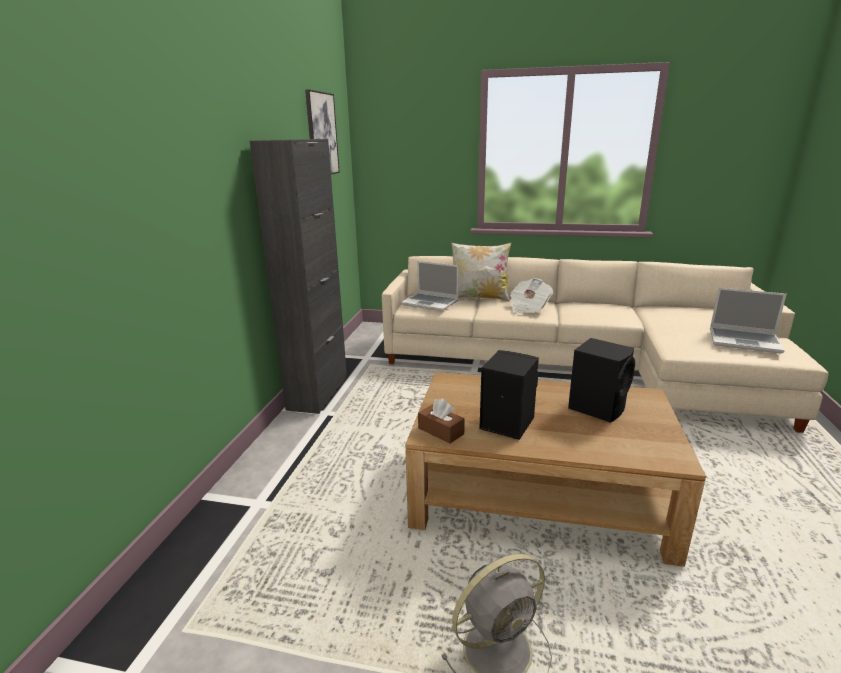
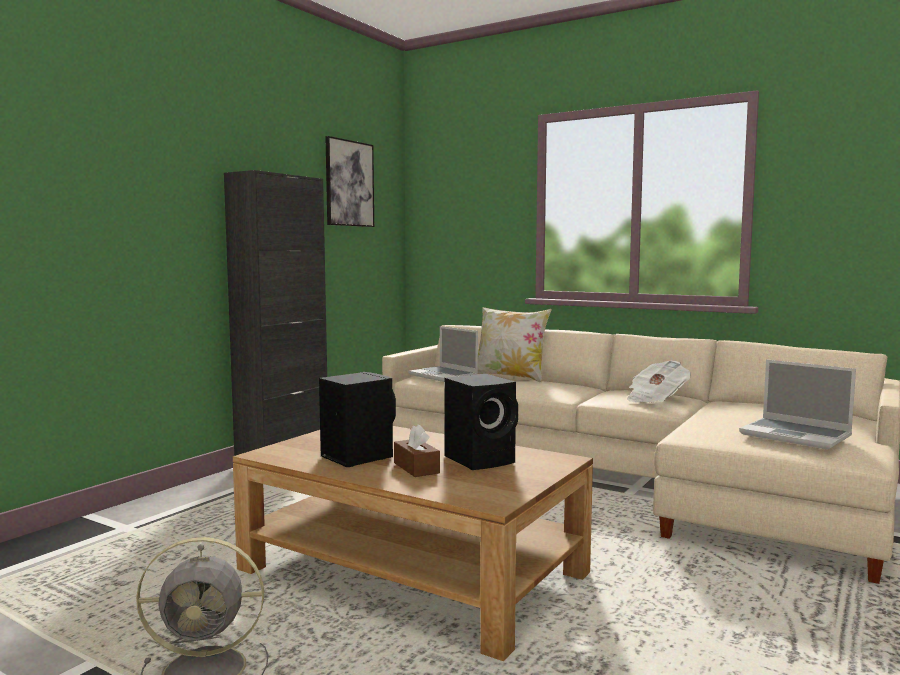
camera: 20 degrees right, 15 degrees down
(440, 431) = (281, 453): brown tissue box -> brown tissue box (416, 468)
(528, 308) = (553, 387): newspaper -> newspaper (655, 399)

